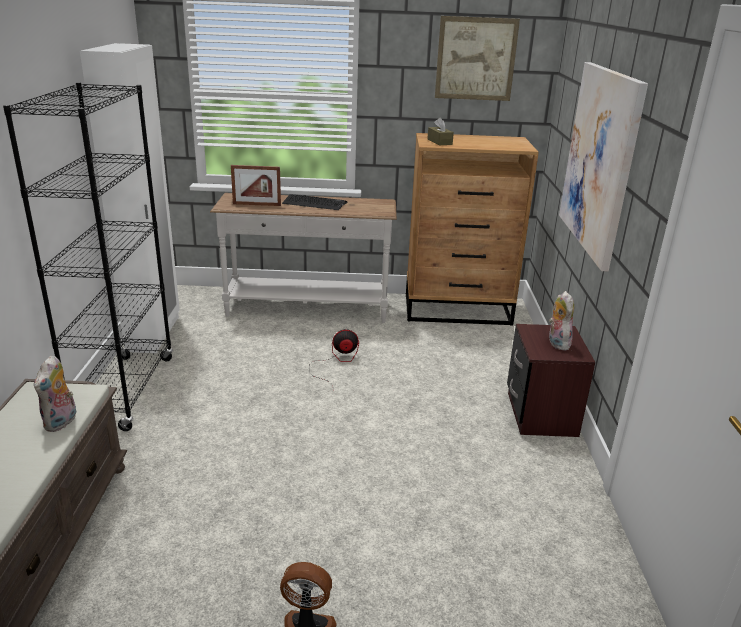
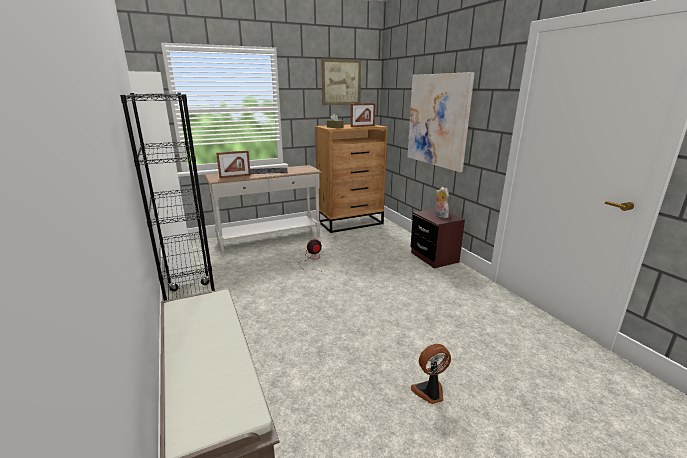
camera: 25 degrees left, 5 degrees down
(61, 423) = (222, 316): plush toy -> none
(493, 145) = (362, 126): none -> picture frame

